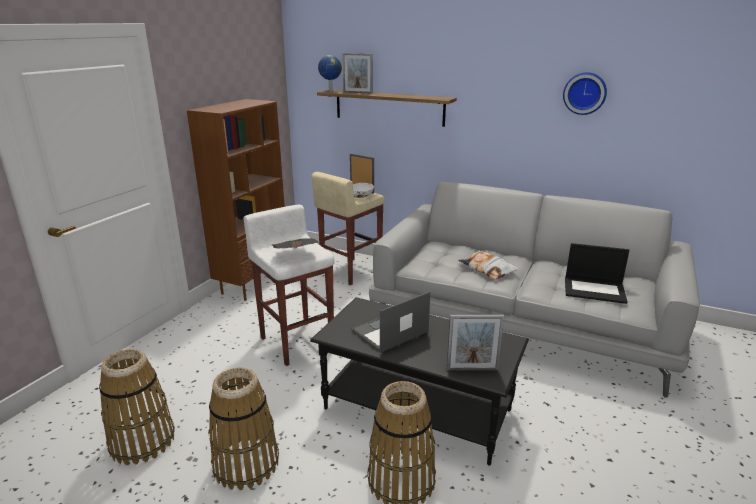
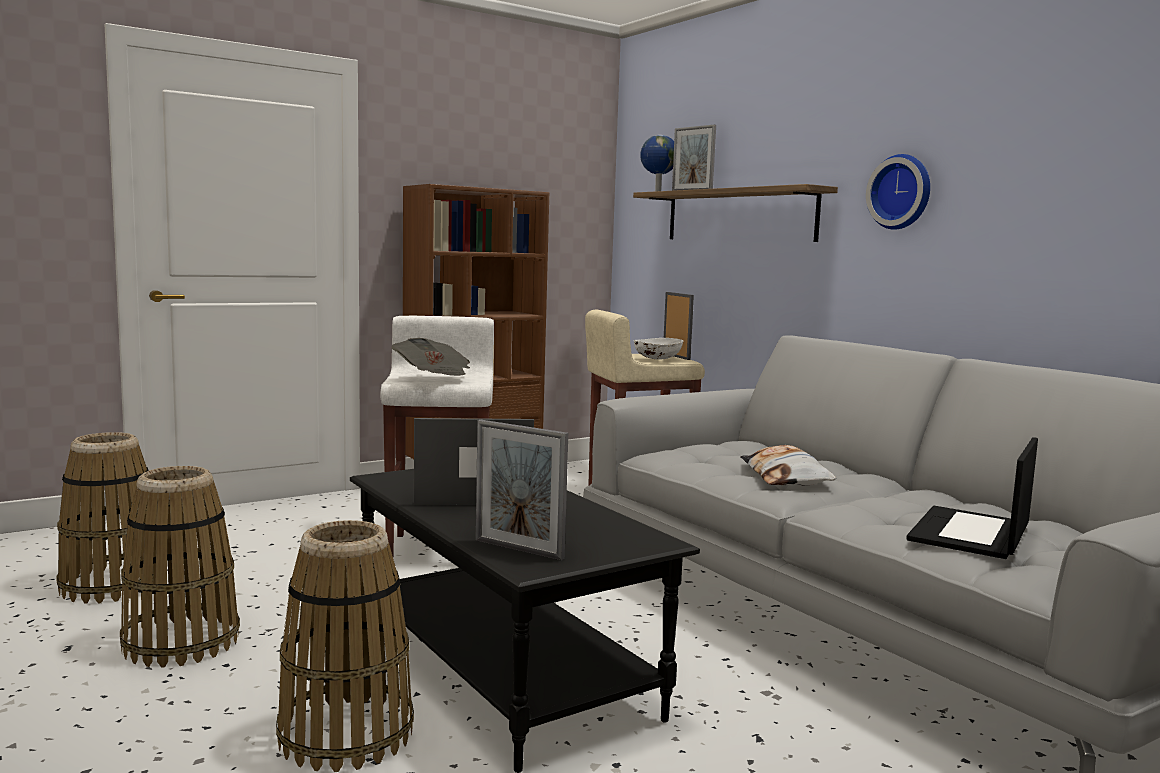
camera: 30 degrees right, 15 degrees down
(584, 93) = (1062, 151): wall clock -> wall clock (902, 192)
(595, 290) = (971, 534): laptop -> laptop turned 75 degrees clockwise

